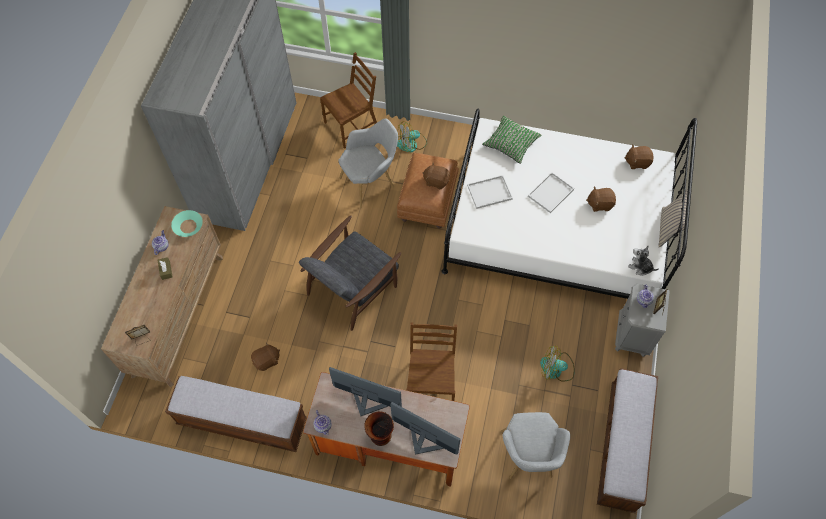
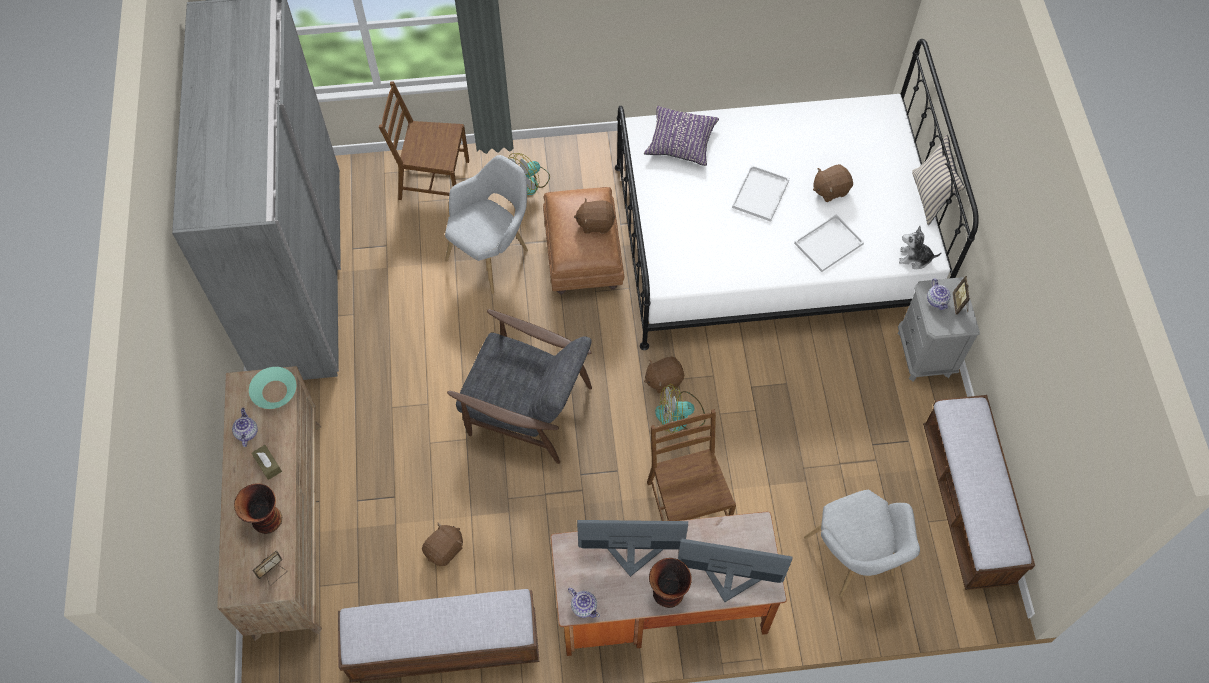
camera: 20 degrees left, 0 degrees up
(151, 305) = (266, 521): none -> vase
(352, 126) = (433, 181): brown chair -> brown chair turned 120 degrees counterclockwise
(353, 287) = (526, 408): grey armchair -> grey armchair turned 90 degrees counterclockwise
(489, 193) = (678, 218): white tray -> white tray (828, 245)
(511, 143) = (681, 141): green pillow -> purple pillow
(556, 369) = (844, 430): fan -> fan (680, 417)
(637, 162) = (857, 119): brown plush toy -> brown plush toy (663, 379)

